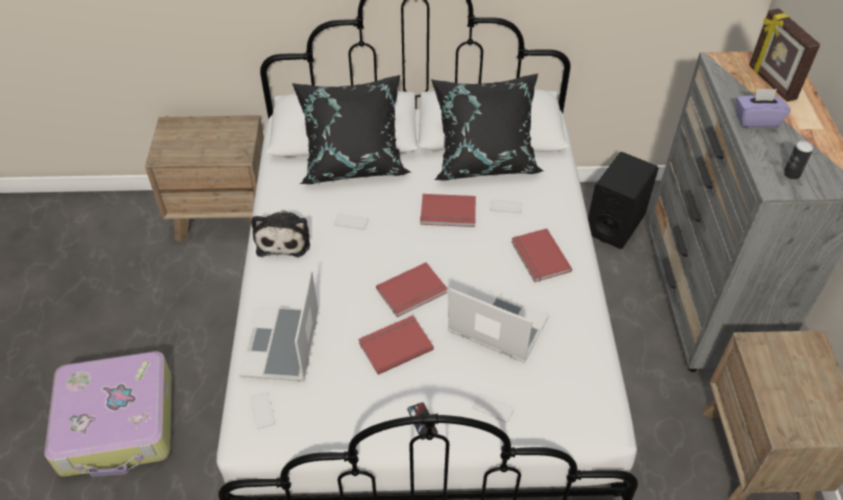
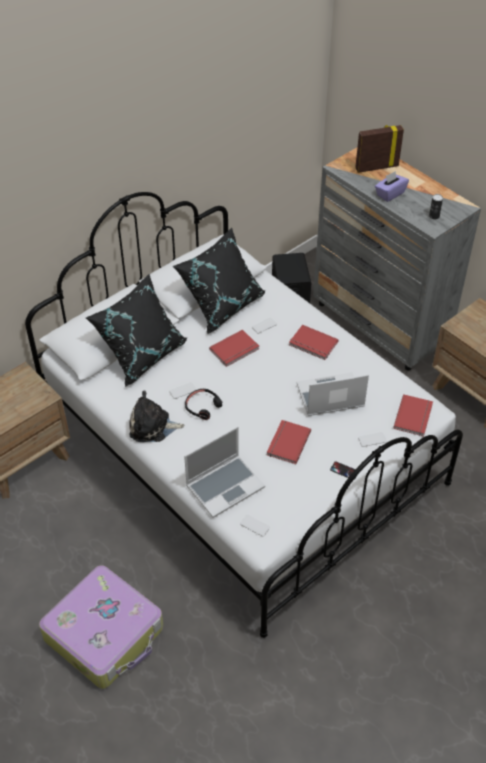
camera: 40 degrees left, 0 degrees up
(282, 346) = (225, 486): laptop -> laptop turned 90 degrees counterclockwise
(284, 238) = (152, 426): plush toy -> plush toy turned 135 degrees clockwise
(352, 250) = (203, 406): none -> black headphones
(413, 292) = (265, 408): red book -> red book (414, 416)
(771, 83) = (376, 167): picture frame -> picture frame turned 135 degrees clockwise

